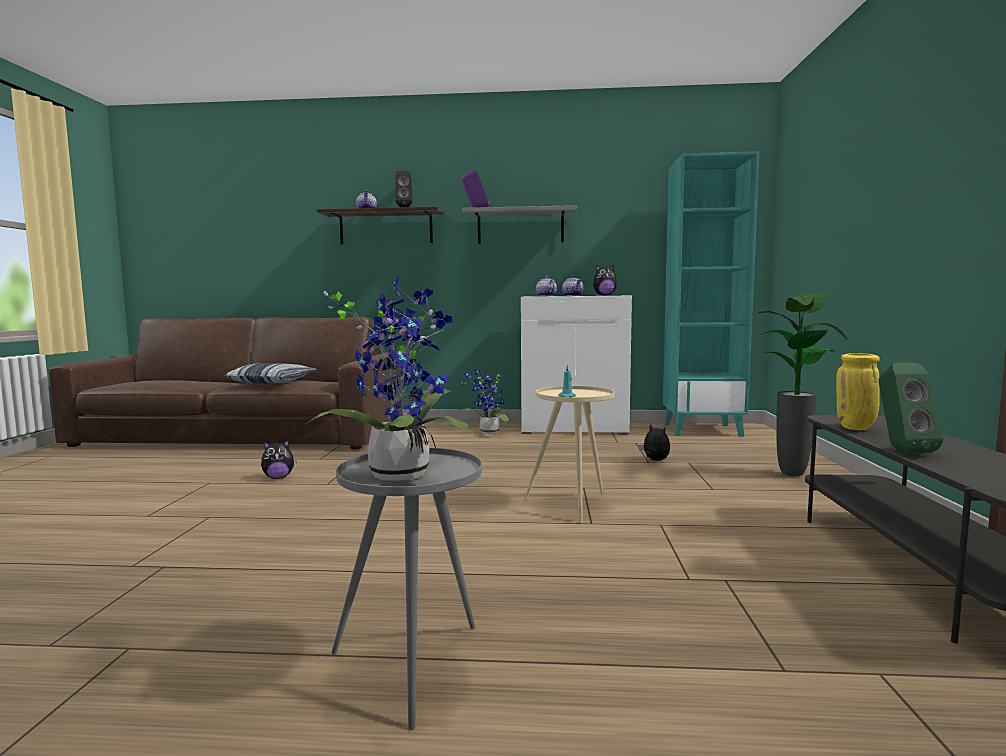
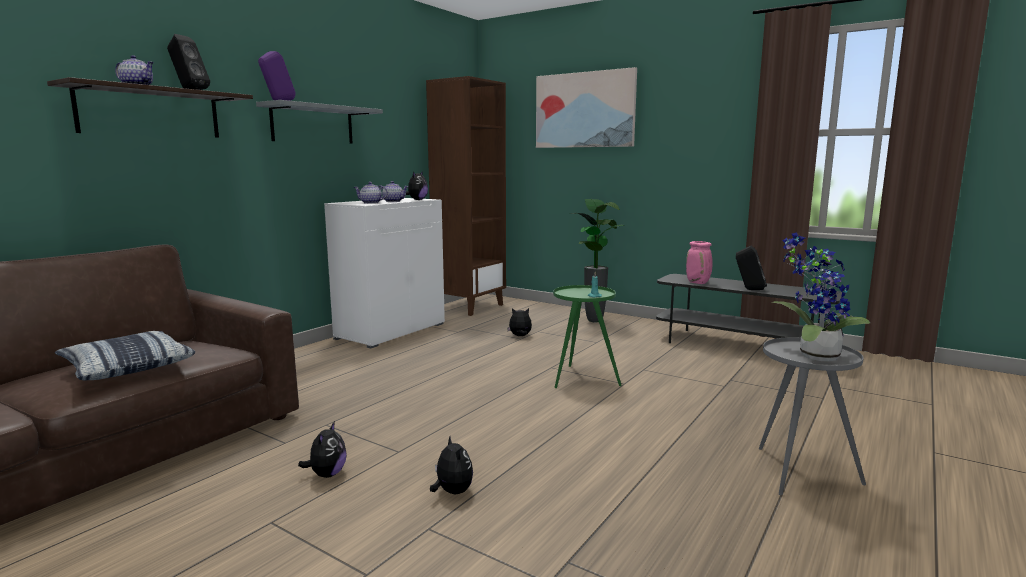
camera: 60 degrees left, 5 degrees up
(268, 511) = (452, 492): none -> plush toy
(487, 433) = (339, 357): potted plant -> none
(574, 504) = (582, 378): beige side table -> green side table
(702, 430) = (469, 307): turquoise bookcase -> brown bookcase
(848, 165) = (585, 110): none -> picture
(856, 428) = (698, 283): yellow vase -> pink vase
(901, 450) = (749, 290): green speaker -> black speaker

